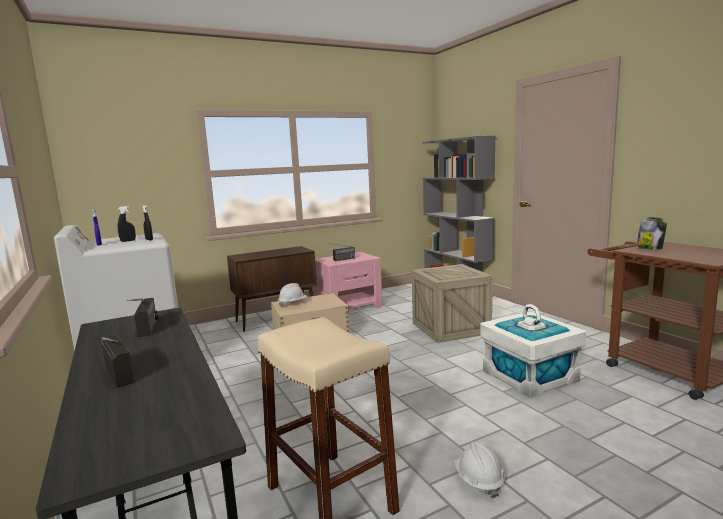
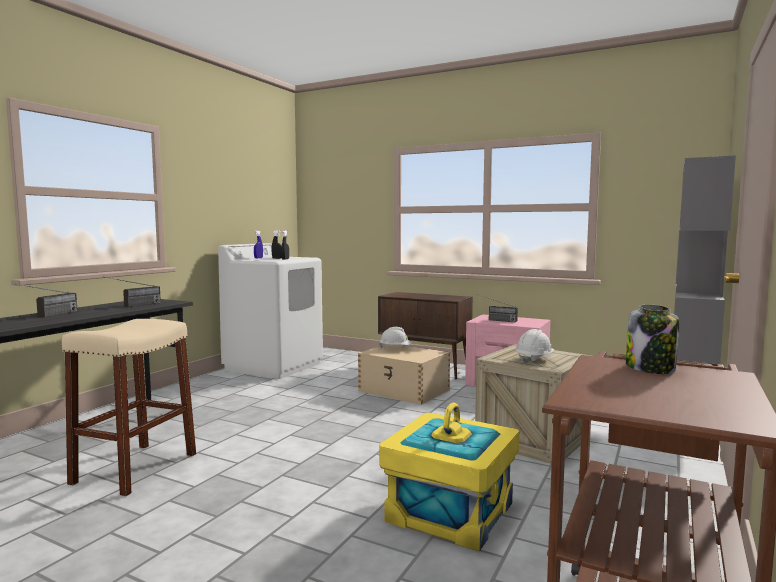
camera: 55 degrees right, 5 degrees down
(478, 481) = (183, 521): white hard hat -> white hard hat (534, 359)
(529, 376) = (449, 512): white storage box -> yellow storage box

